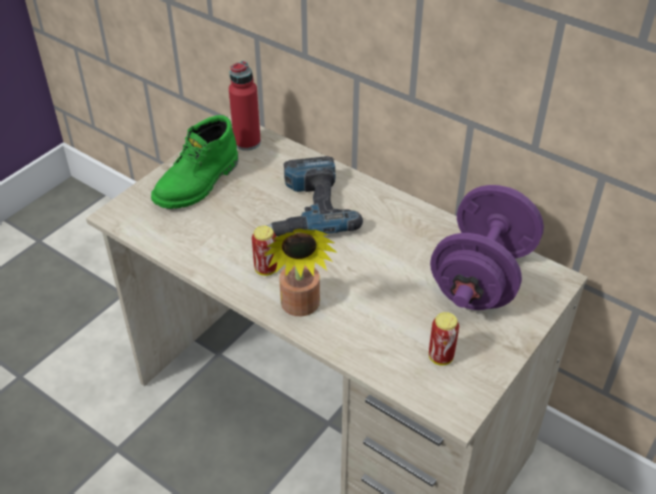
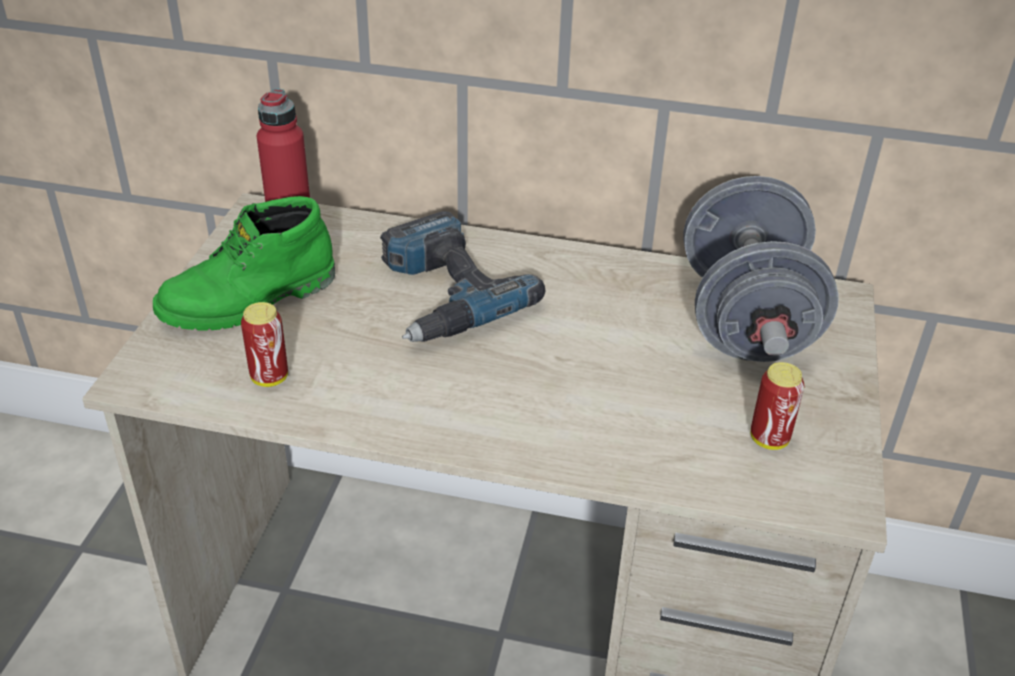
camera: 25 degrees left, 5 degrees down
(198, 184) = (250, 301): green boot -> green boot turned 45 degrees clockwise
(266, 269) = (437, 393): can -> can (269, 377)
(301, 308) = (526, 432): potted plant -> none
(482, 277) = (746, 320): purple dumbbell -> grey dumbbell

